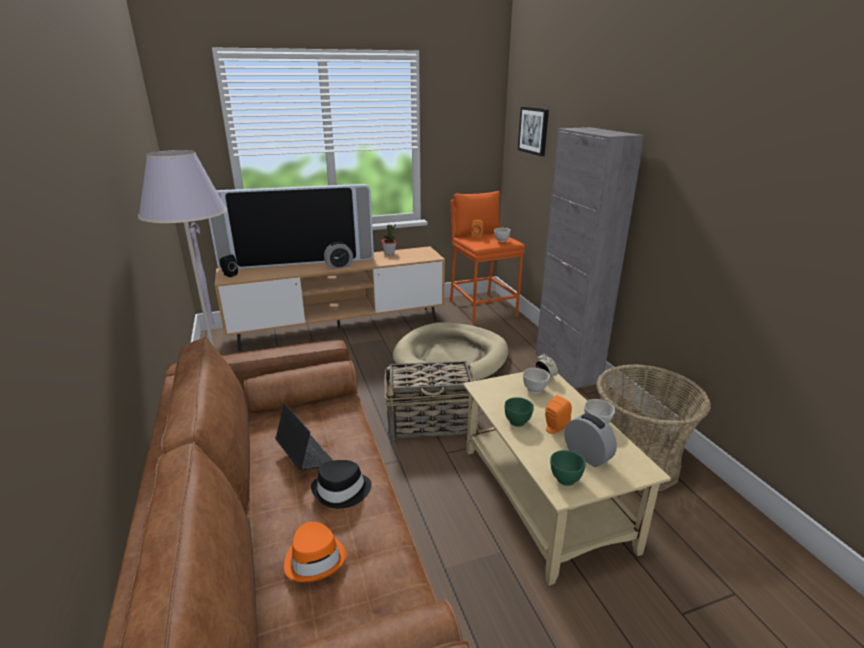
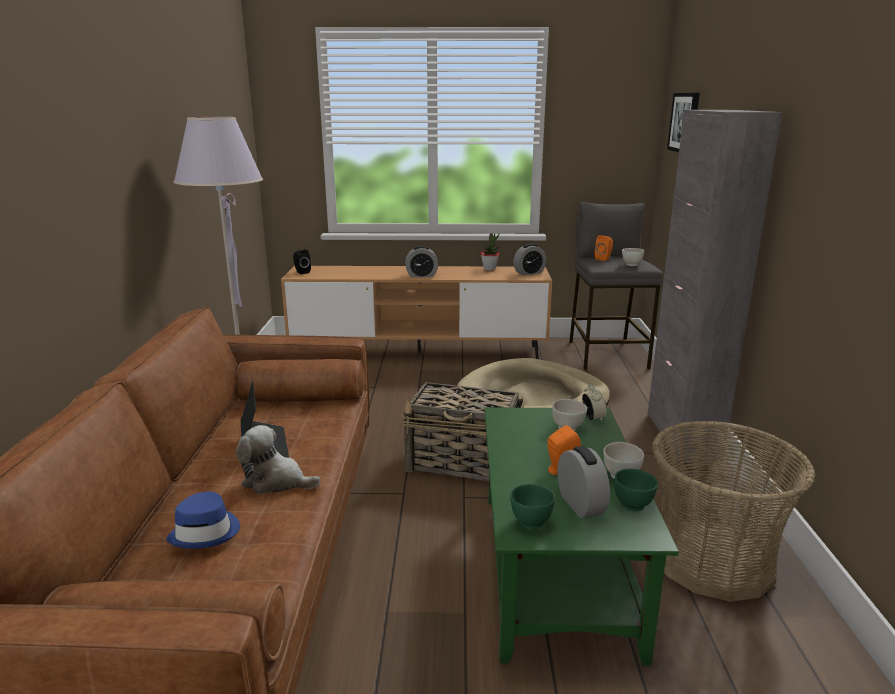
camera: 20 degrees right, 5 degrees down
(298, 262) = (381, 268): television -> none
(315, 558) = (206, 532): orange hat -> blue hat
(342, 491) = (276, 481): black hat -> plush toy
(422, 254) = (529, 273): none -> alarm clock
(482, 308) = (607, 354): orange stool -> grey stool
(517, 422) = (519, 455): green bowl -> green bowl (633, 505)
(542, 496) = (554, 568): beige coffee table -> green coffee table

